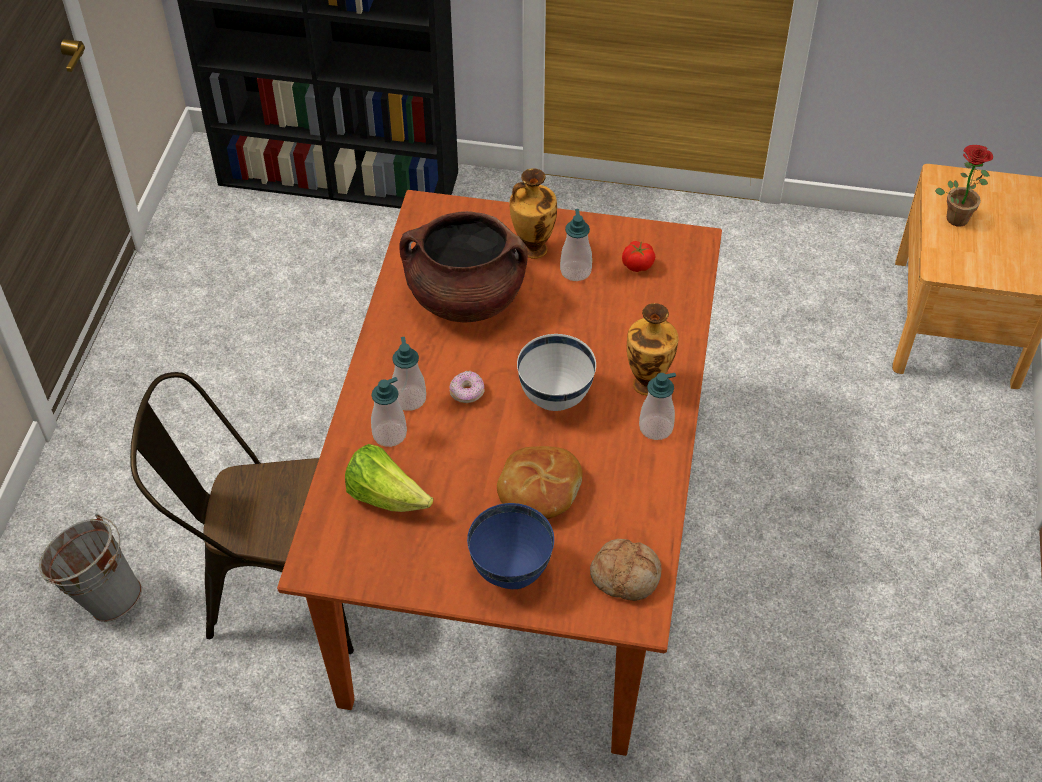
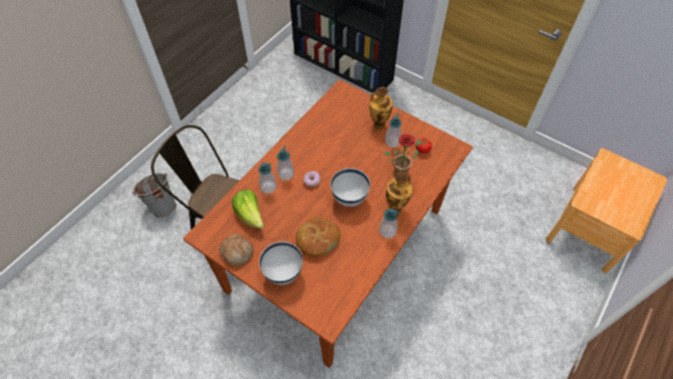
camera: 25 degrees right, 5 degrees up
(465, 298) = (336, 137): brown cooking pot -> none
(510, 570) = (283, 273): blue bowl -> white bowl
(626, 575) = (333, 298): bread -> bread (237, 252)
(957, 215) = (606, 179): potted plant -> potted plant (402, 169)

